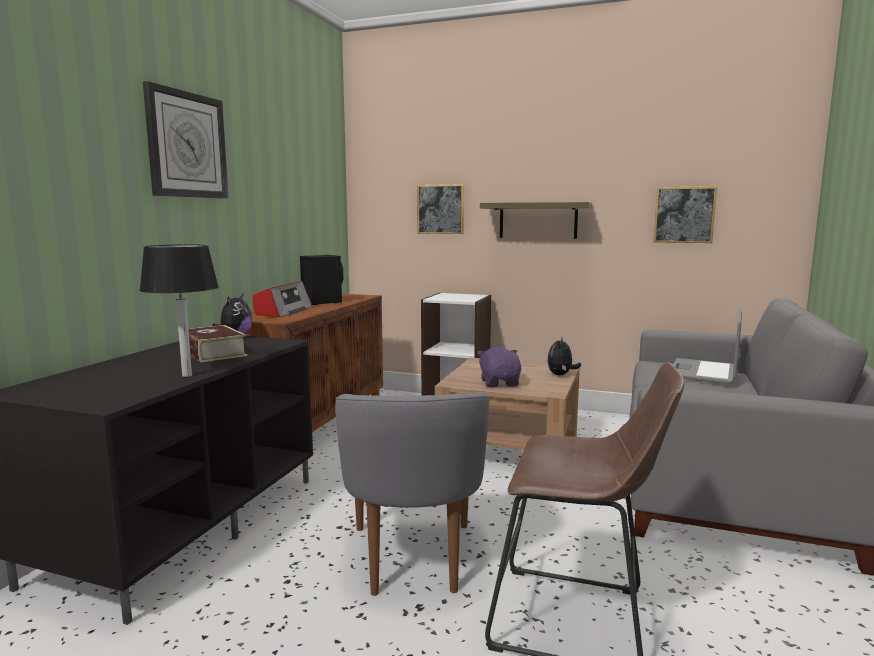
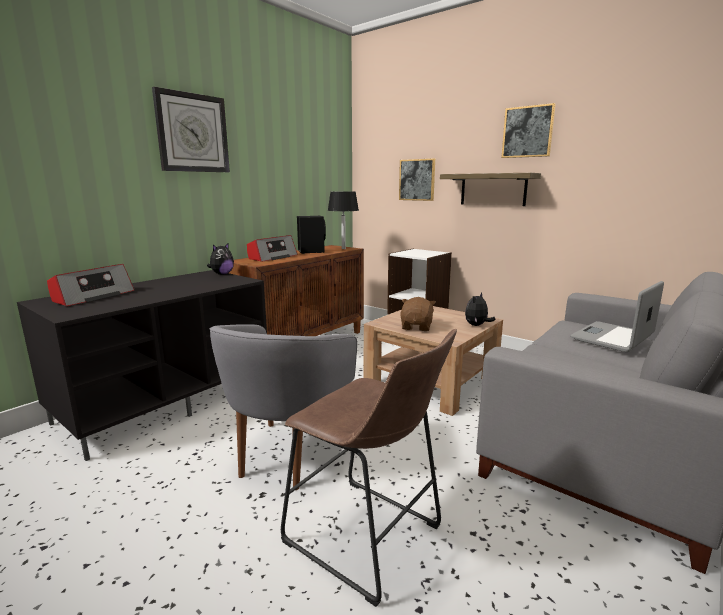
camera: 20 degrees right, 5 degrees up
(92, 378) = (93, 296): none -> radio
(187, 375) = (146, 300): black table lamp -> black table lamp (343, 249)
(213, 352) = (189, 284): book -> none
(500, 383) = (417, 327): purple plush toy -> brown plush toy
(684, 215) = (629, 184): picture -> picture (527, 132)

